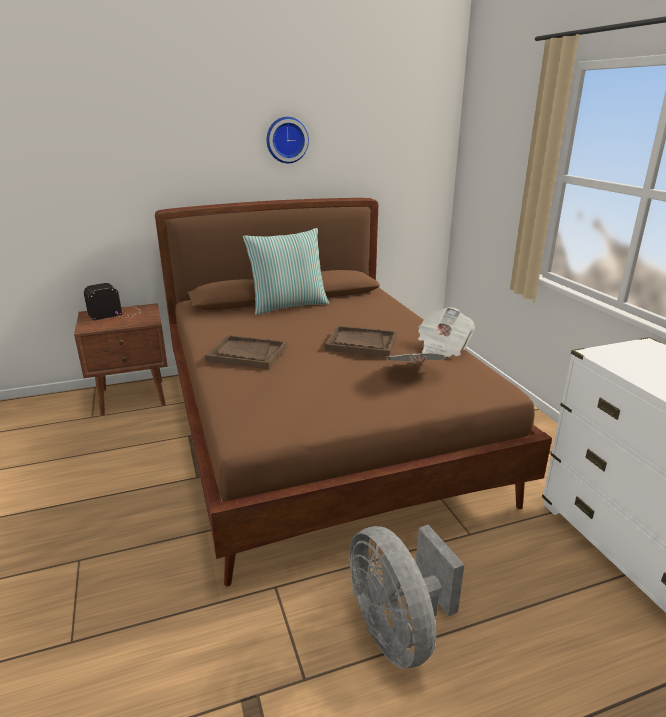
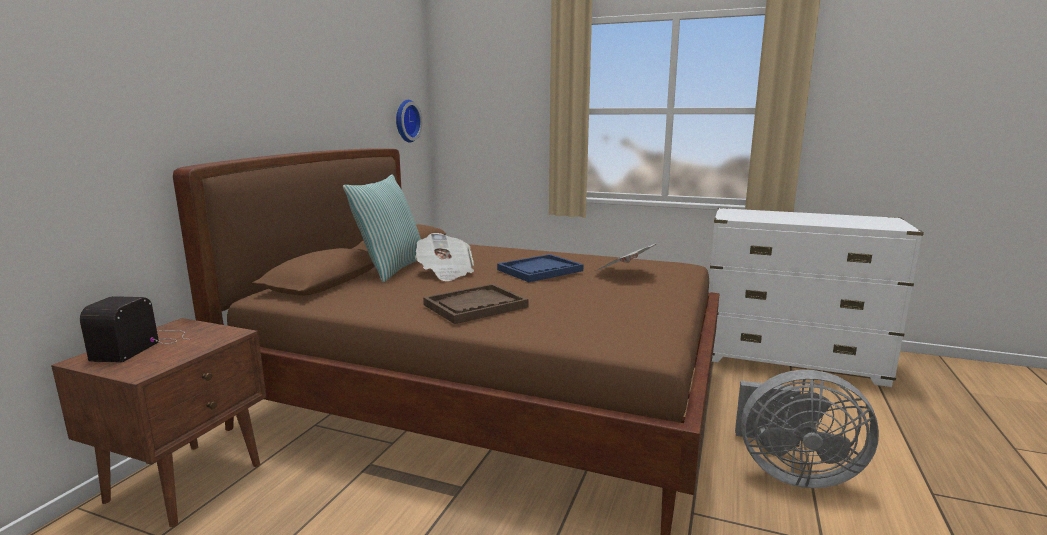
camera: 50 degrees left, 10 degrees down
(286, 140) = (307, 78): wall clock -> wall clock (405, 121)
(361, 343) = (540, 270): brown tray -> blue tray
(442, 347) = (594, 257): newspaper -> newspaper (445, 272)

